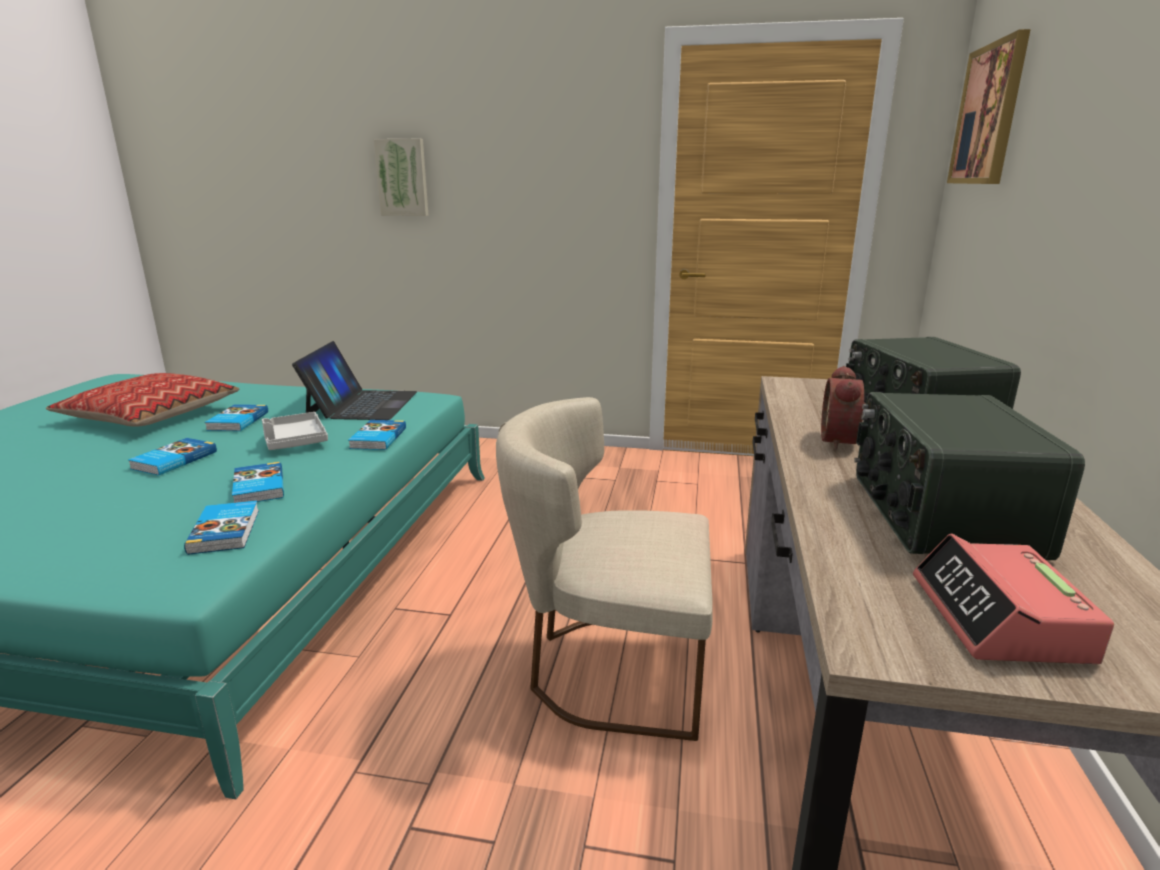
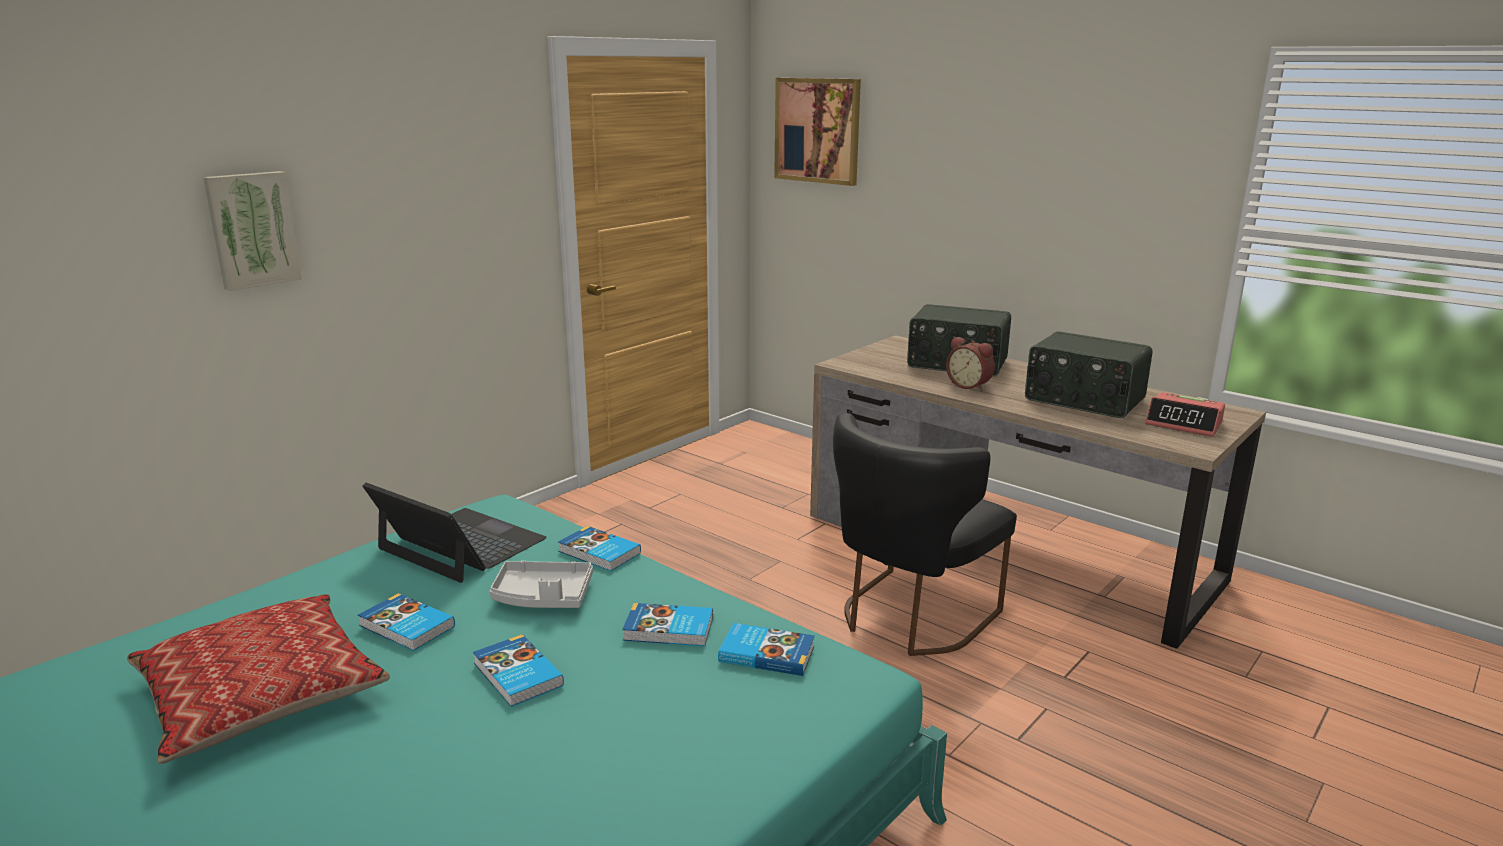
camera: 60 degrees left, 0 degrees up
(607, 670) = (909, 619): beige chair -> black chair

